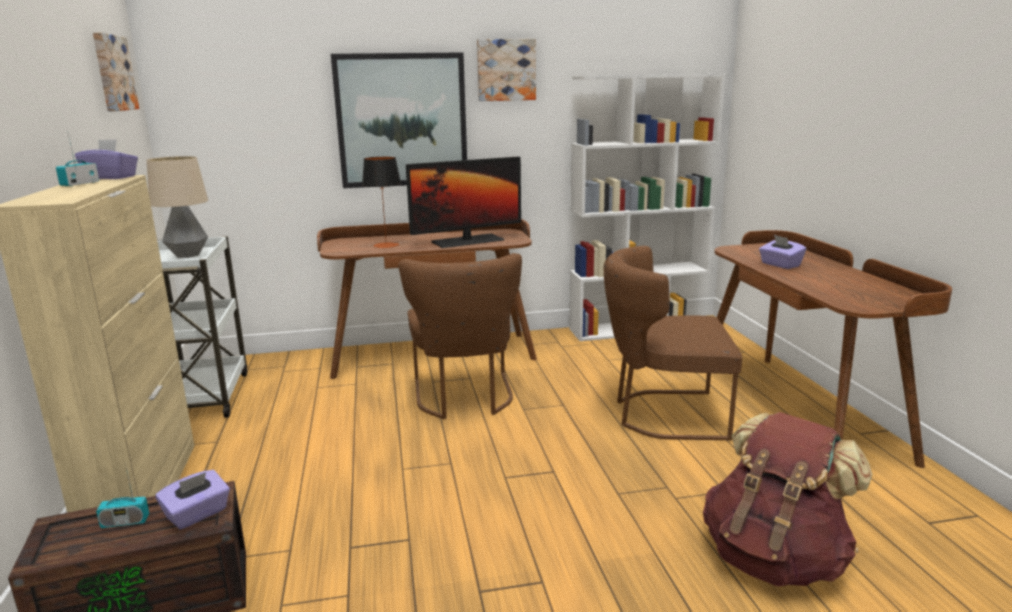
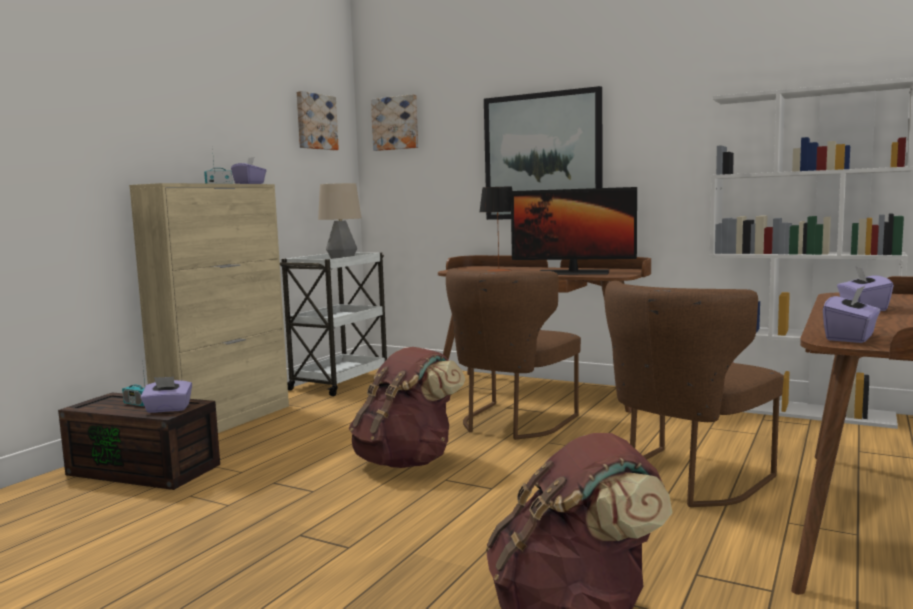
camera: 40 degrees right, 10 degrees down
(441, 470) = (407, 461): none -> brown backpack
(506, 70) = (646, 100): picture -> picture (396, 123)
(663, 414) = (685, 481): brown chair -> brown chair turned 90 degrees counterclockwise
(857, 301) = (851, 338): none -> purple tissue box

